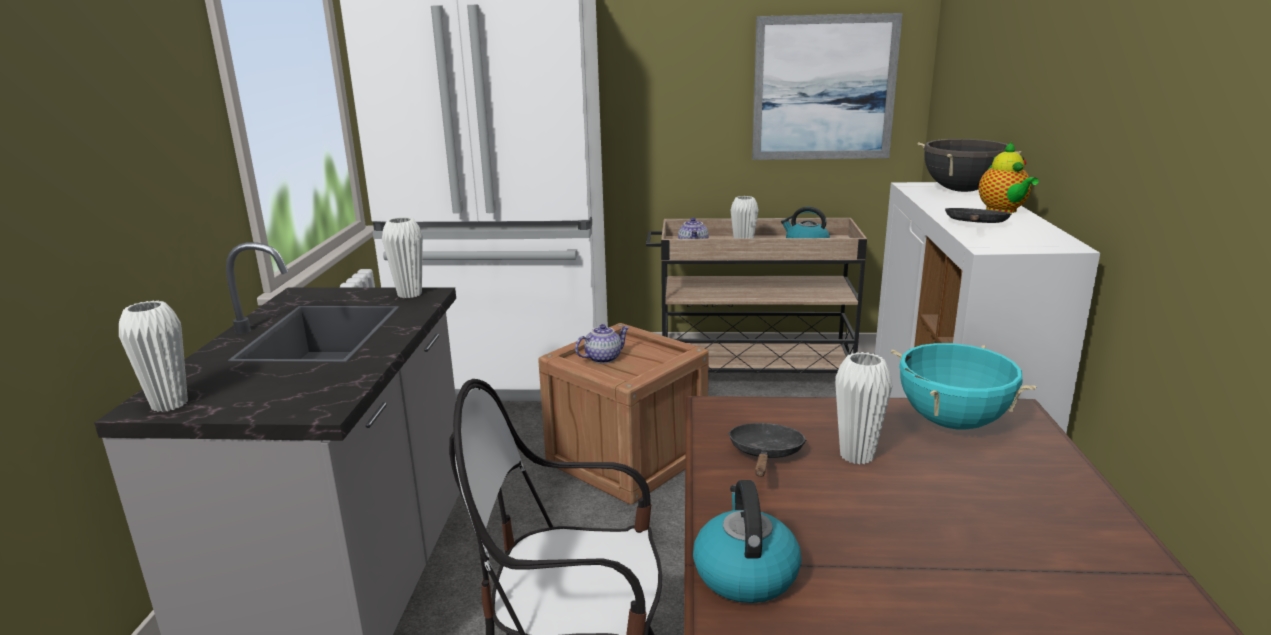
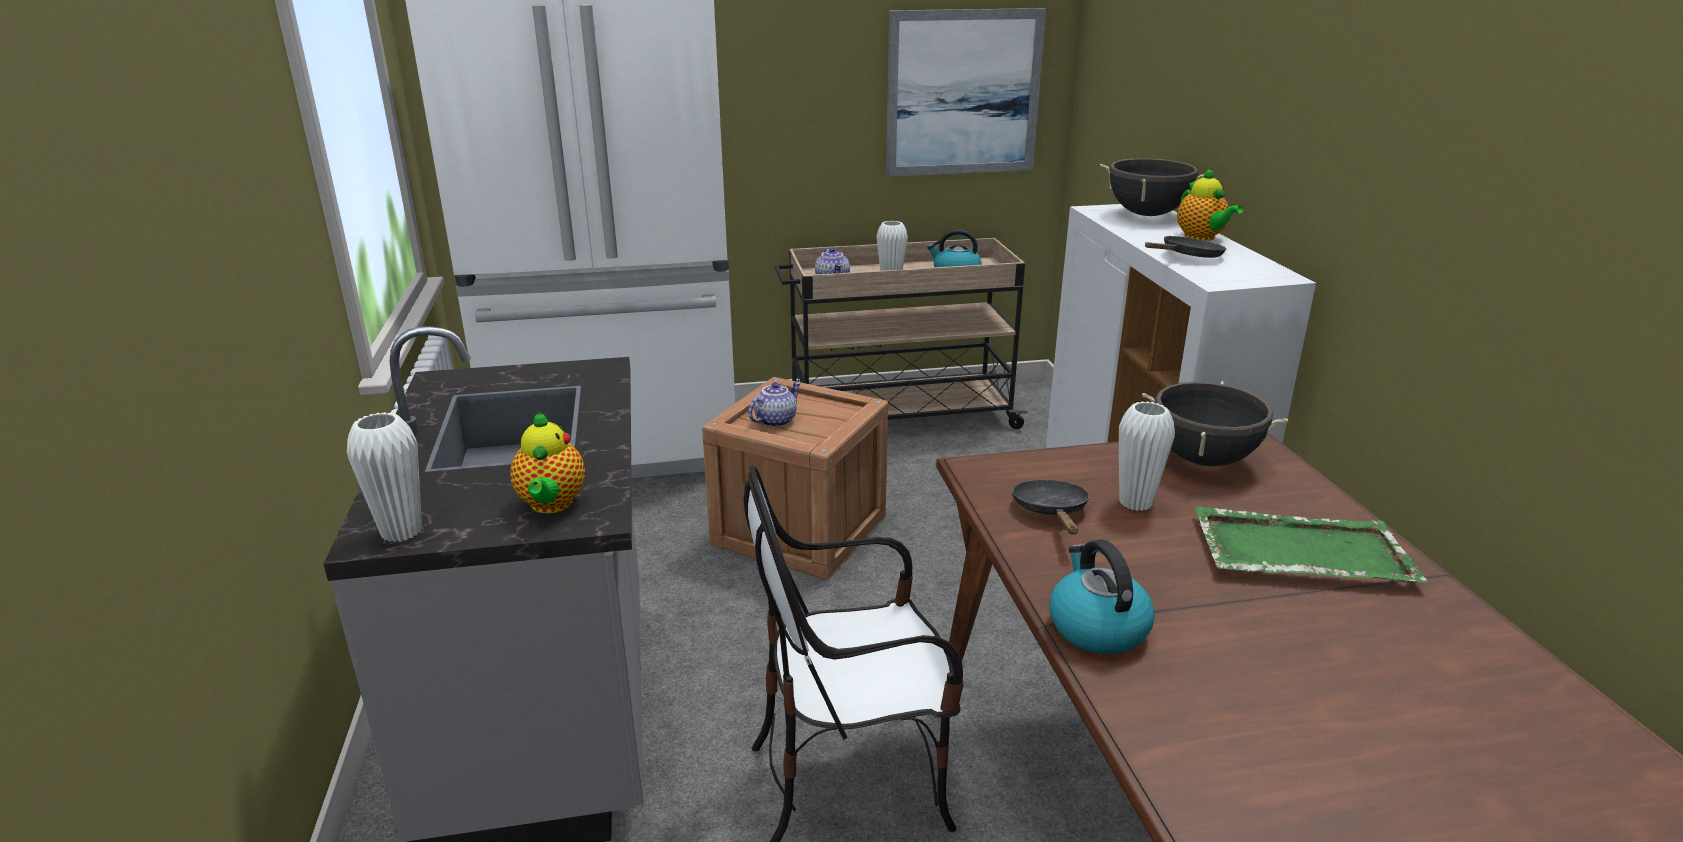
camera: 15 degrees left, 5 degrees up
(297, 396) = (551, 505): none -> teapot
(409, 294) = (581, 369): white vase -> none
(952, 422) = (1203, 459): turquoise cooking pot -> black cooking pot
(975, 225) = (1187, 256): black frying pan -> black frying pan turned 45 degrees clockwise
(1012, 525) = (1299, 551): none -> green tray

